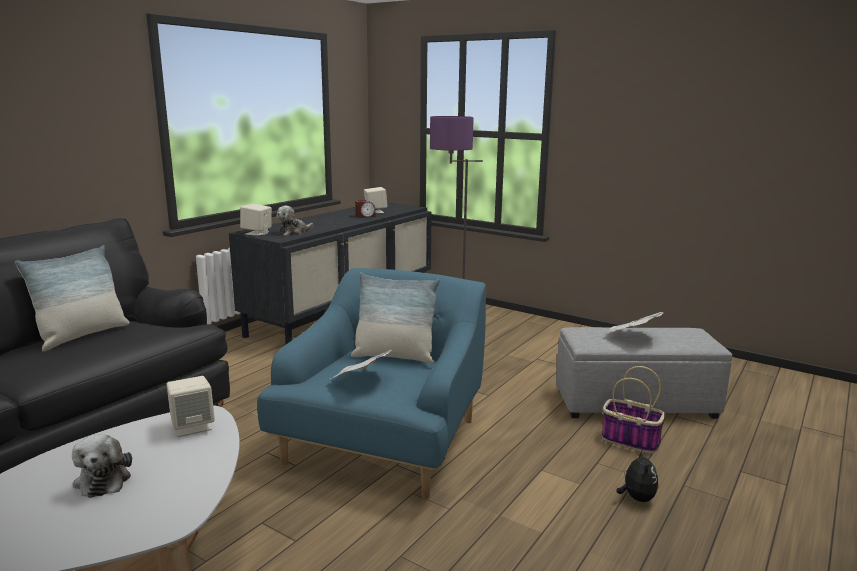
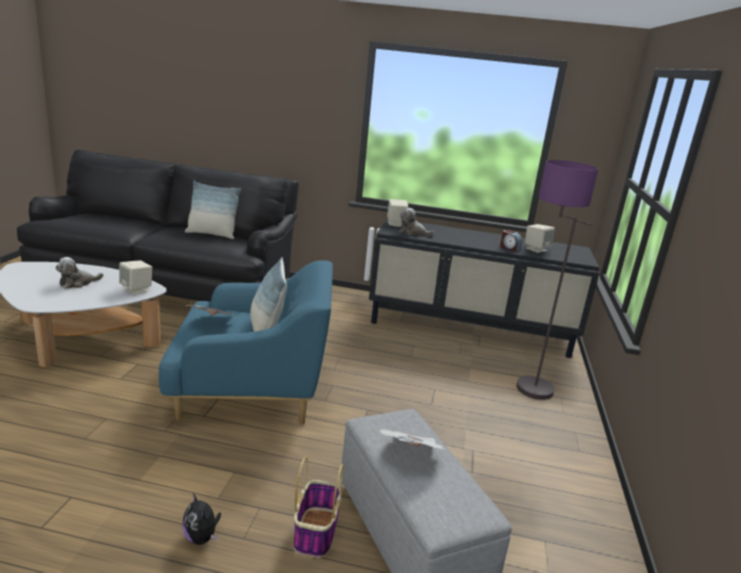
camera: 65 degrees right, 5 degrees up
(636, 498) = (202, 537): plush toy -> plush toy turned 75 degrees clockwise

